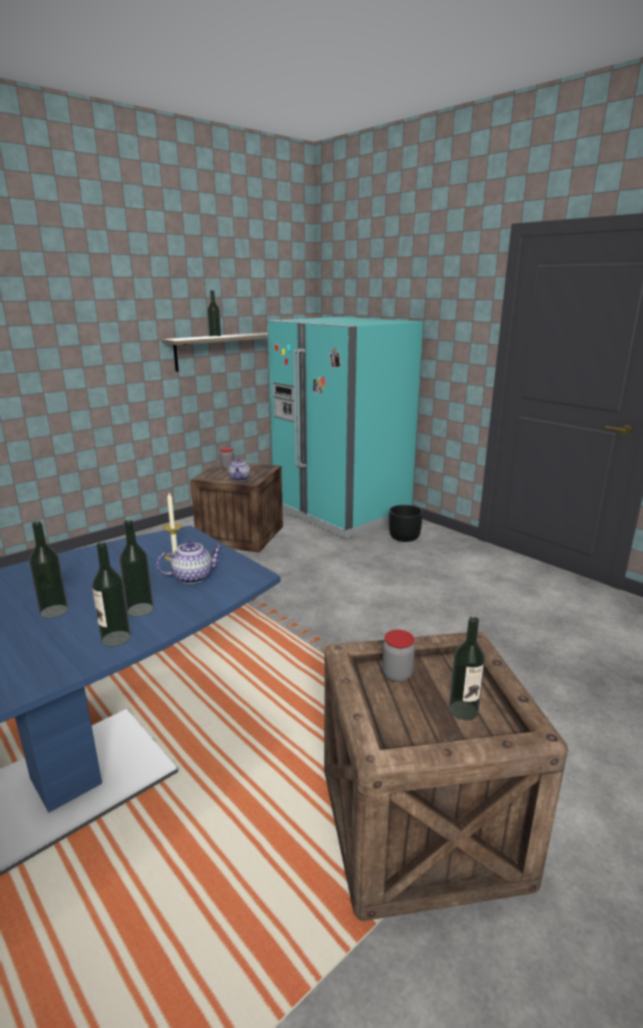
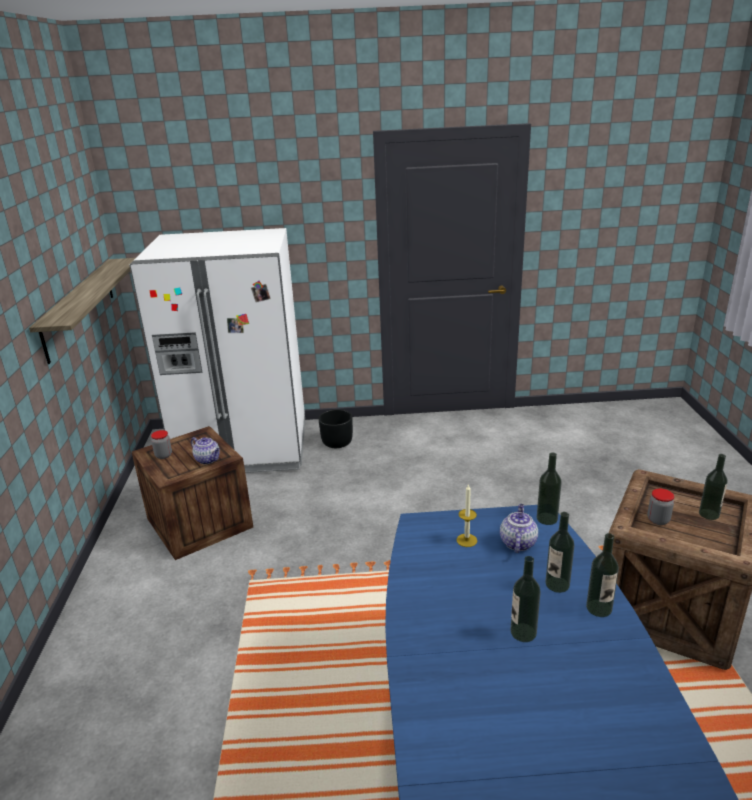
camera: 50 degrees left, 5 degrees up
(215, 336) = (74, 301): bottle -> bottle (547, 518)
(341, 512) = (244, 448): turquoise fridge -> white fridge

